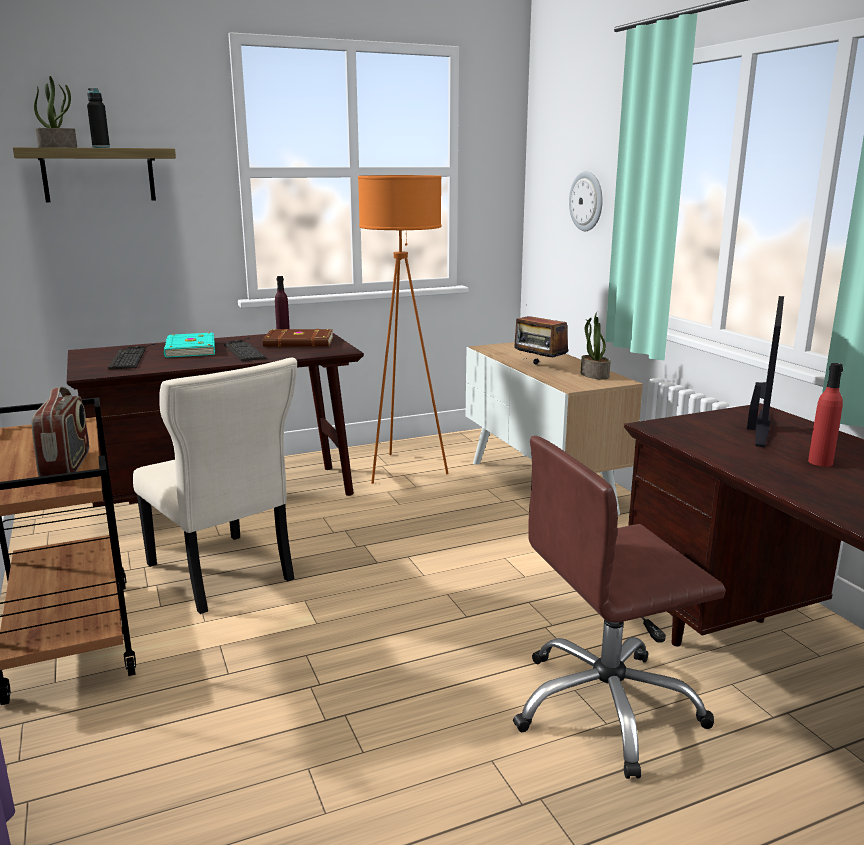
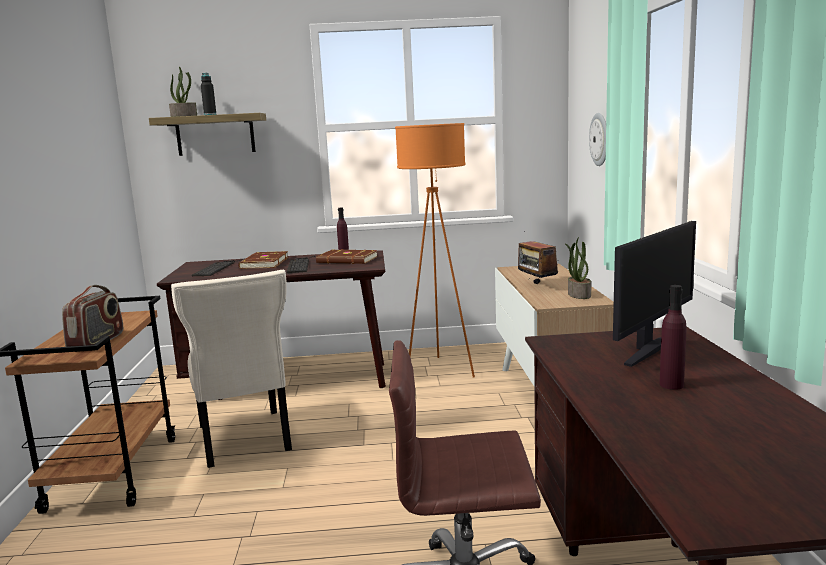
camera: 20 degrees right, 5 degrees down
(189, 349) = (263, 263): turquoise book -> brown book
(820, 462) = (671, 385): red bottle -> purple bottle

